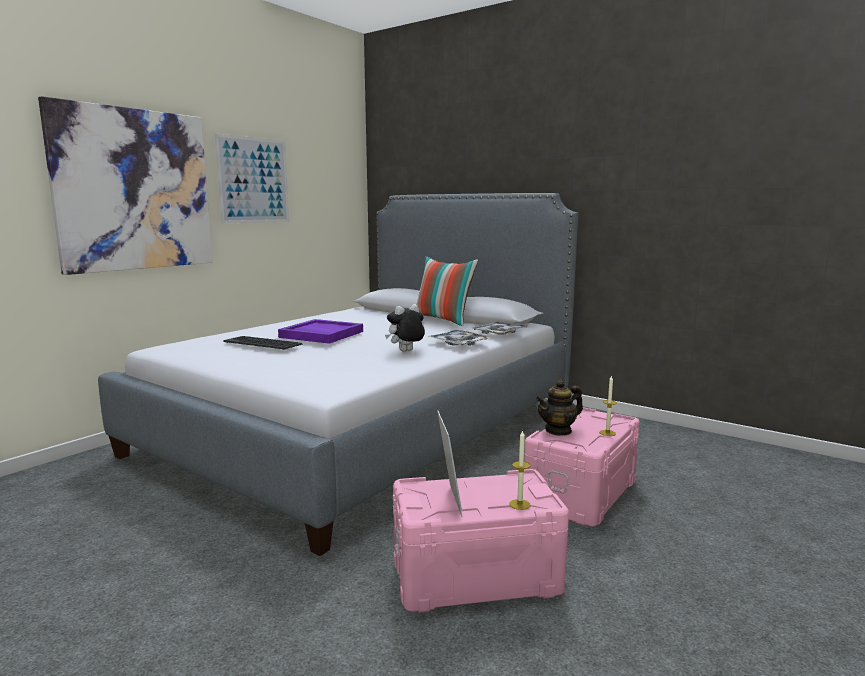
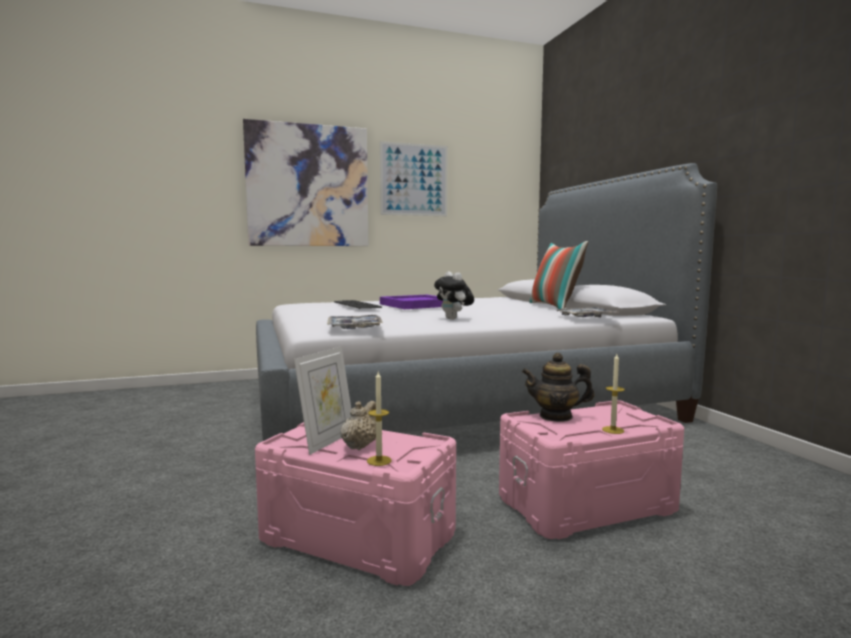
camera: 35 degrees right, 5 degrees down
(406, 351) = (454, 319): plush toy -> plush toy turned 120 degrees counterclockwise
(458, 343) = (520, 319): tray -> tray (354, 328)
(482, 497) = (360, 446): none -> beige teapot

